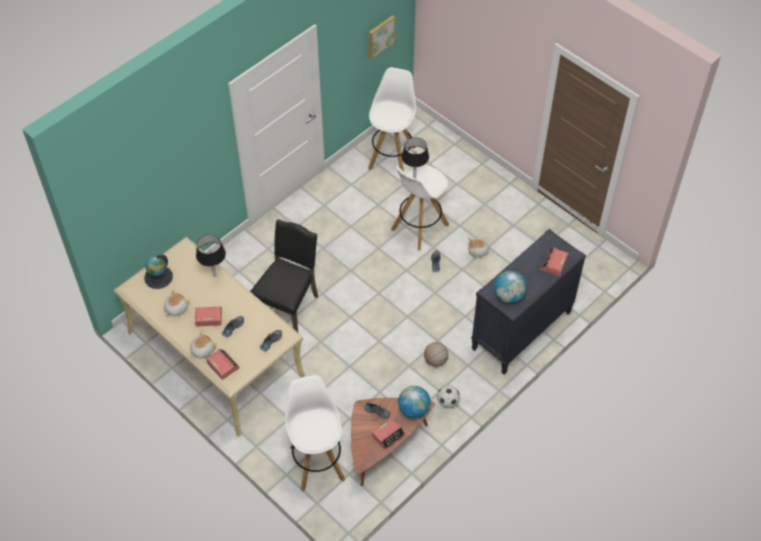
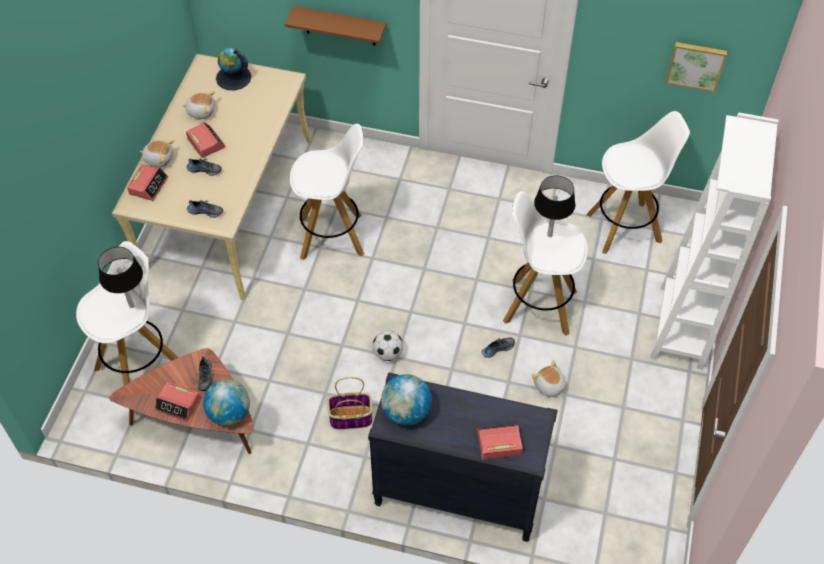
camera: 60 degrees right, 0 degrees up
(191, 187) = (340, 26): none -> brown shelf
(215, 275) = (266, 121): black table lamp -> black table lamp (131, 306)
(288, 307) = (332, 236): black chair -> white stool
(435, 360) = (350, 418): basketball -> basket
(447, 402) = (296, 460): football -> football (387, 353)
(479, 170) = (681, 327): none -> white bookcase

